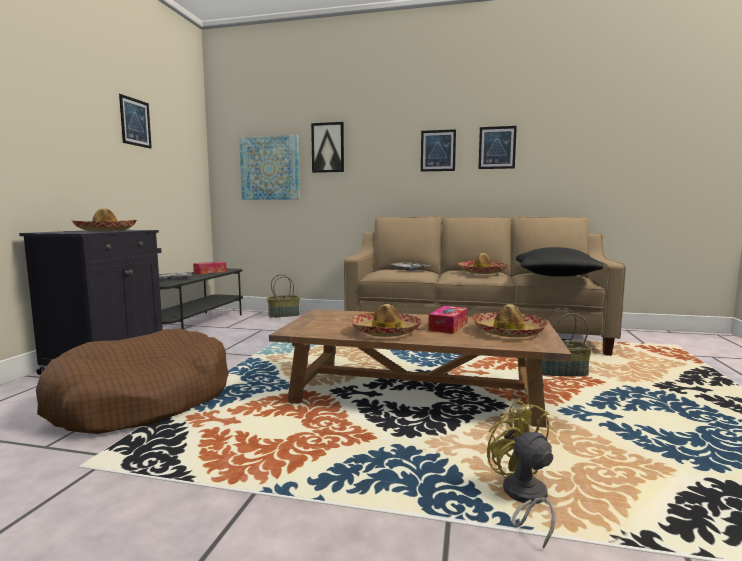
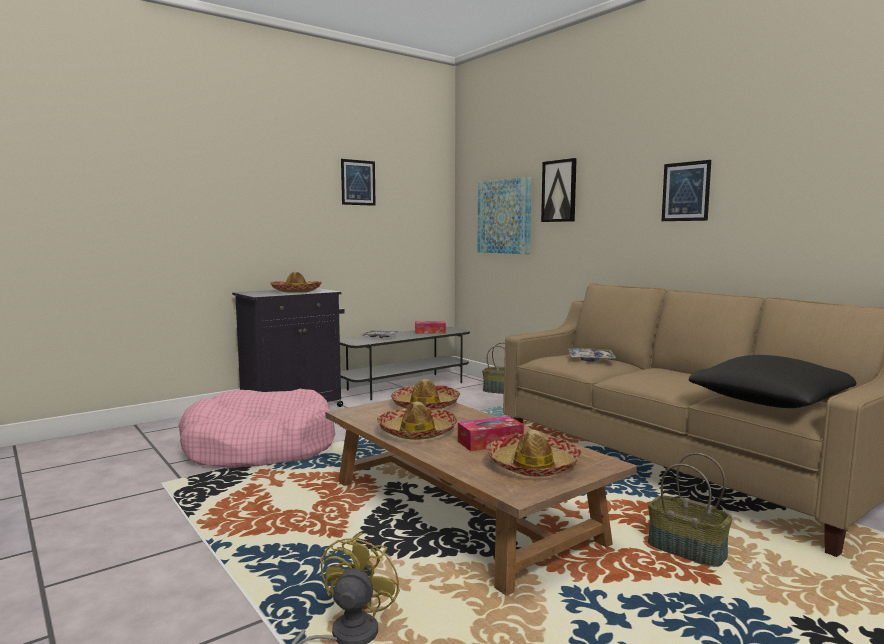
camera: 40 degrees right, 0 degrees up
(142, 400) = (259, 447): brown dog bed -> pink dog bed
(482, 272) = (670, 378): hat -> hat (425, 405)
(497, 147) = (771, 184): picture -> none

